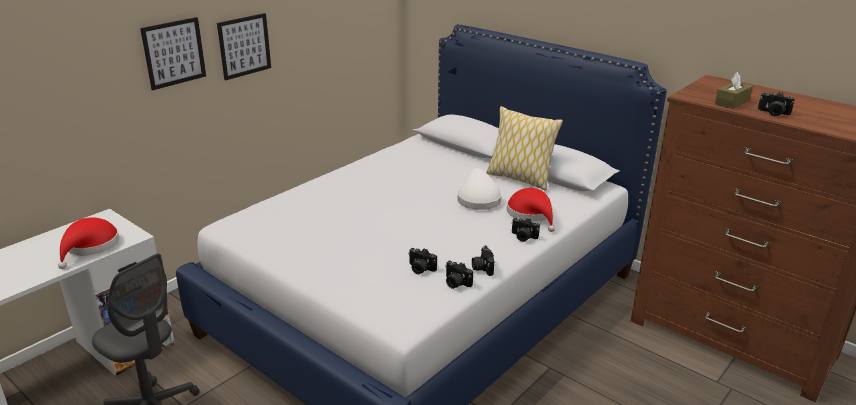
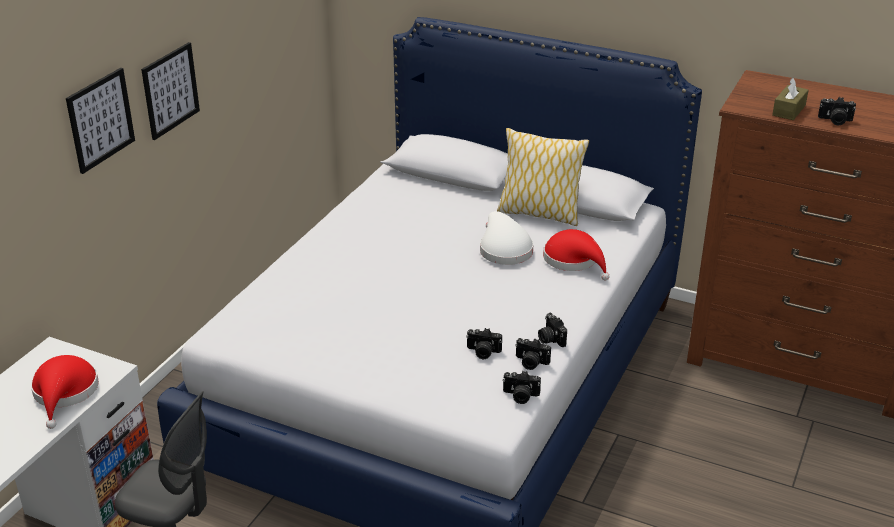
camera: 15 degrees left, 5 degrees up
(523, 237) = (577, 292): camera -> camera (520, 396)

